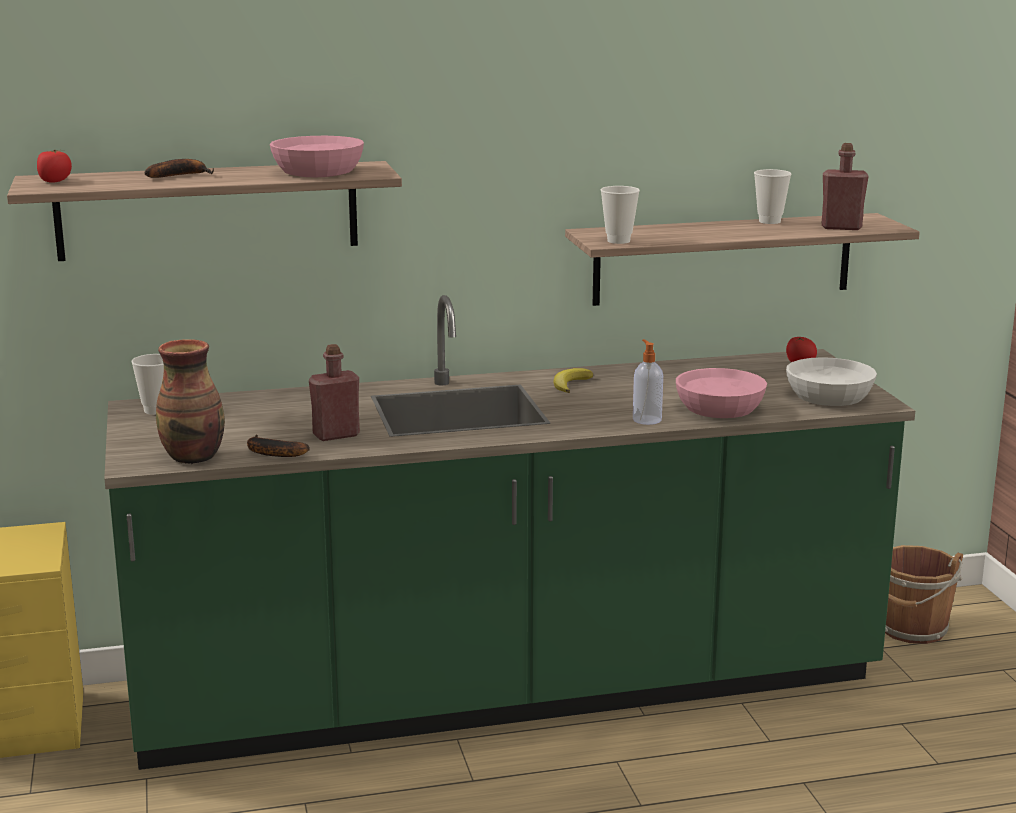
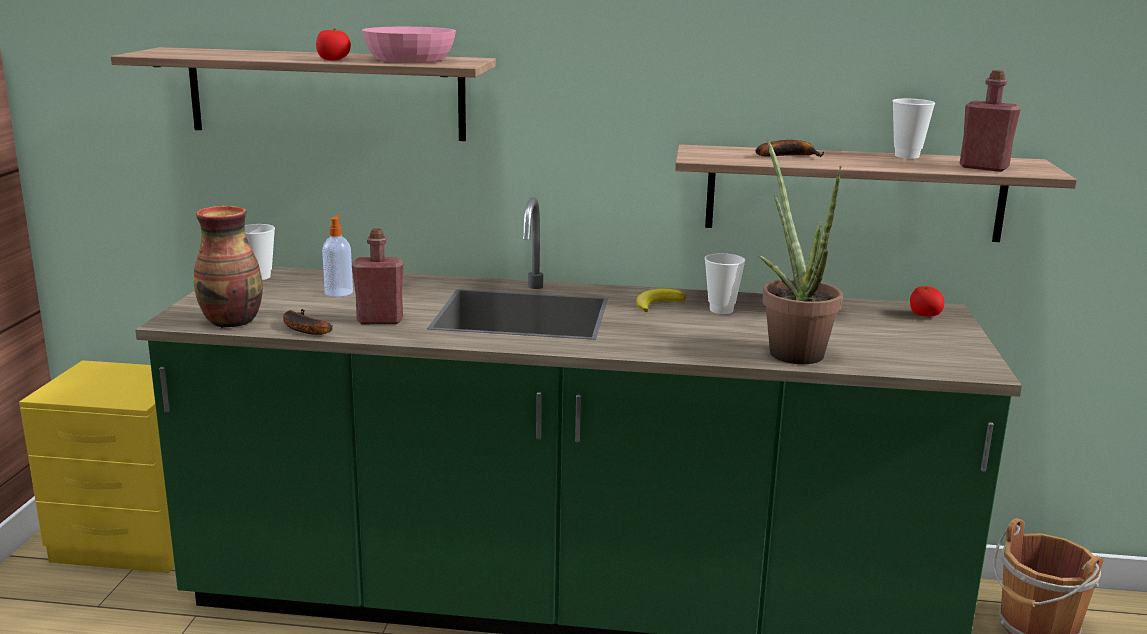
camera: 20 degrees right, 0 degrees up
(54, 181) = (175, 51): tomato -> tomato (333, 60)
(180, 175) = (286, 54): banana -> banana (788, 156)
(618, 241) = (715, 158): cup -> cup (721, 310)
(646, 419) = (698, 350): soap dispenser -> soap dispenser (339, 292)
(720, 408) = (790, 350): pink bowl -> potted plant
(830, 397) = (928, 355): white bowl -> none

